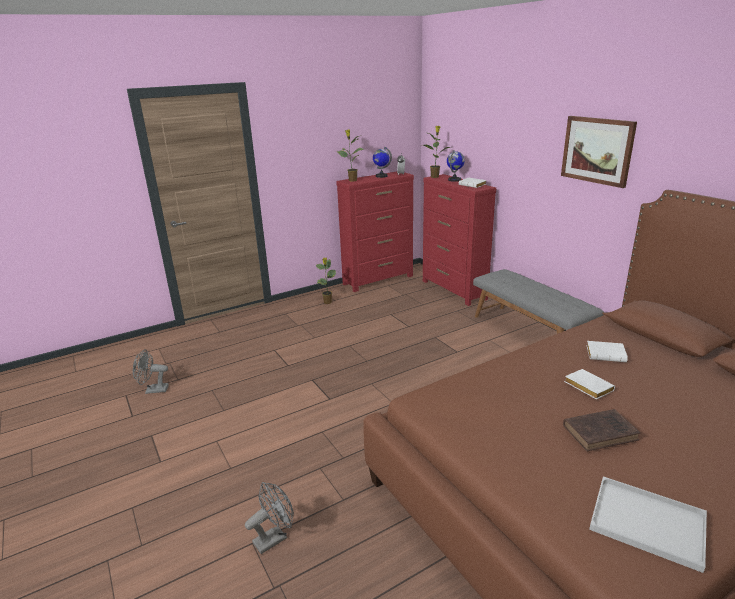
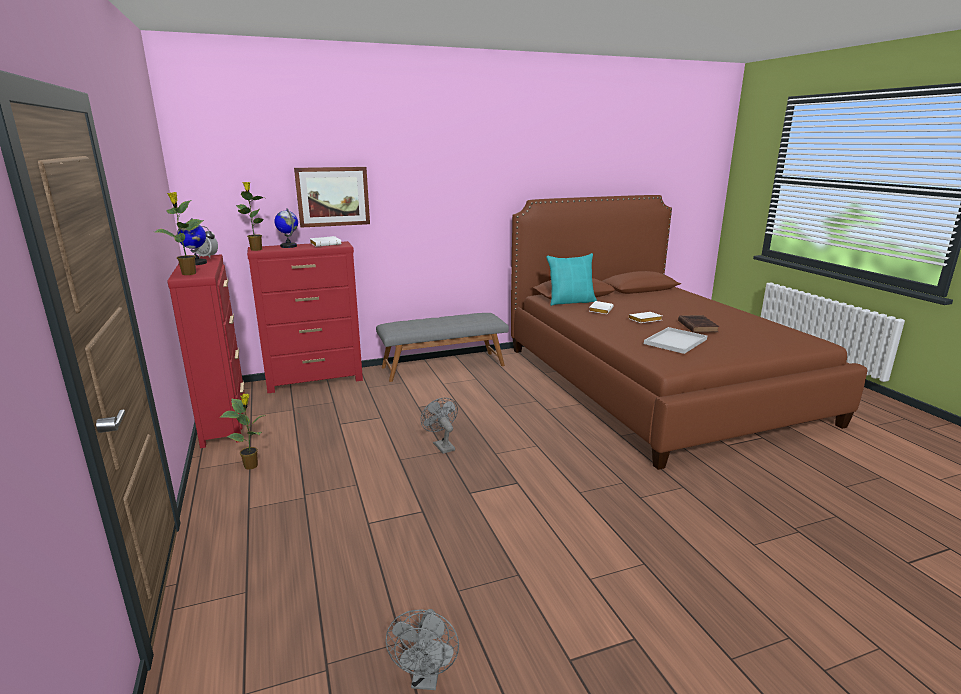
camera: 80 degrees left, 5 degrees down
(274, 537) = (742, 530): grey fan -> grey fan (441, 445)
(597, 150) = (458, 181): picture -> picture (333, 196)
(624, 333) = (570, 302): none -> turquoise pillow
(645, 522) = (774, 332): white tray -> white tray (675, 342)

